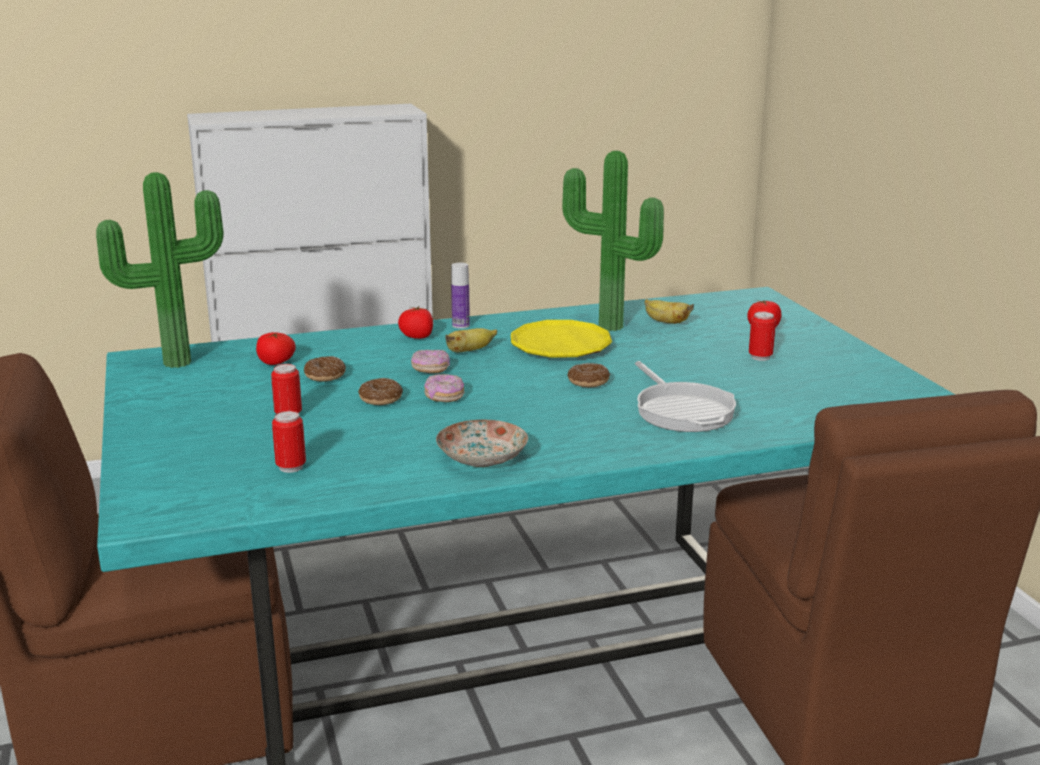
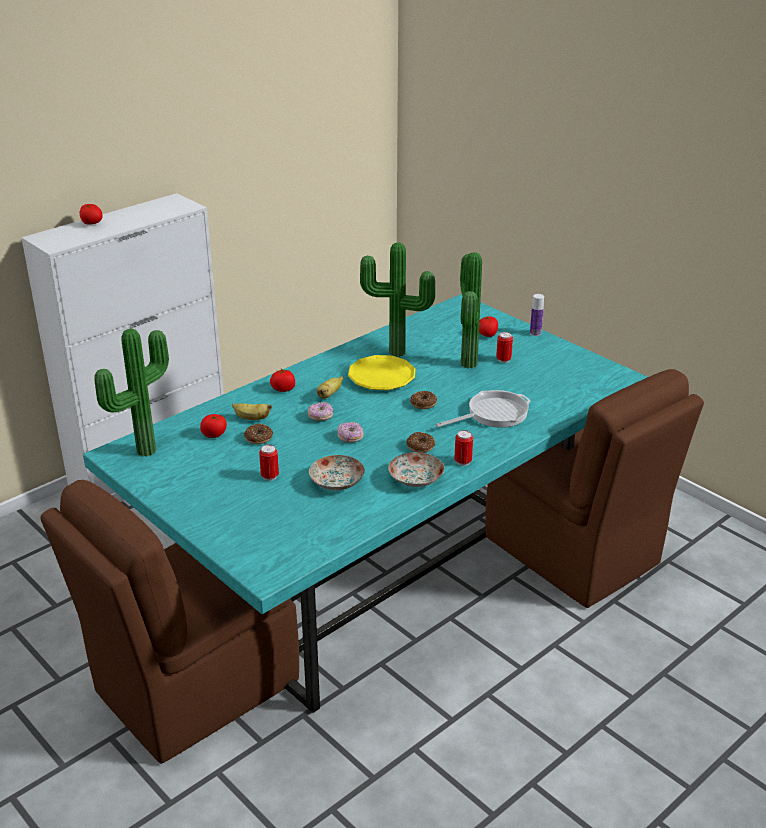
camera: 25 degrees left, 10 degrees up
(277, 112) = (91, 223): none -> tomato
(291, 467) = (314, 515): can -> can (463, 462)
(367, 439) = (337, 482): none -> plate
(380, 399) = (313, 448): donut -> donut (420, 446)
(461, 325) = (302, 372): bottle -> bottle (535, 333)
(665, 322) = (426, 341): banana -> banana (251, 418)
(682, 410) = (493, 414): frying pan -> frying pan turned 75 degrees counterclockwise
(697, 352) = (465, 364): none -> potted plant

